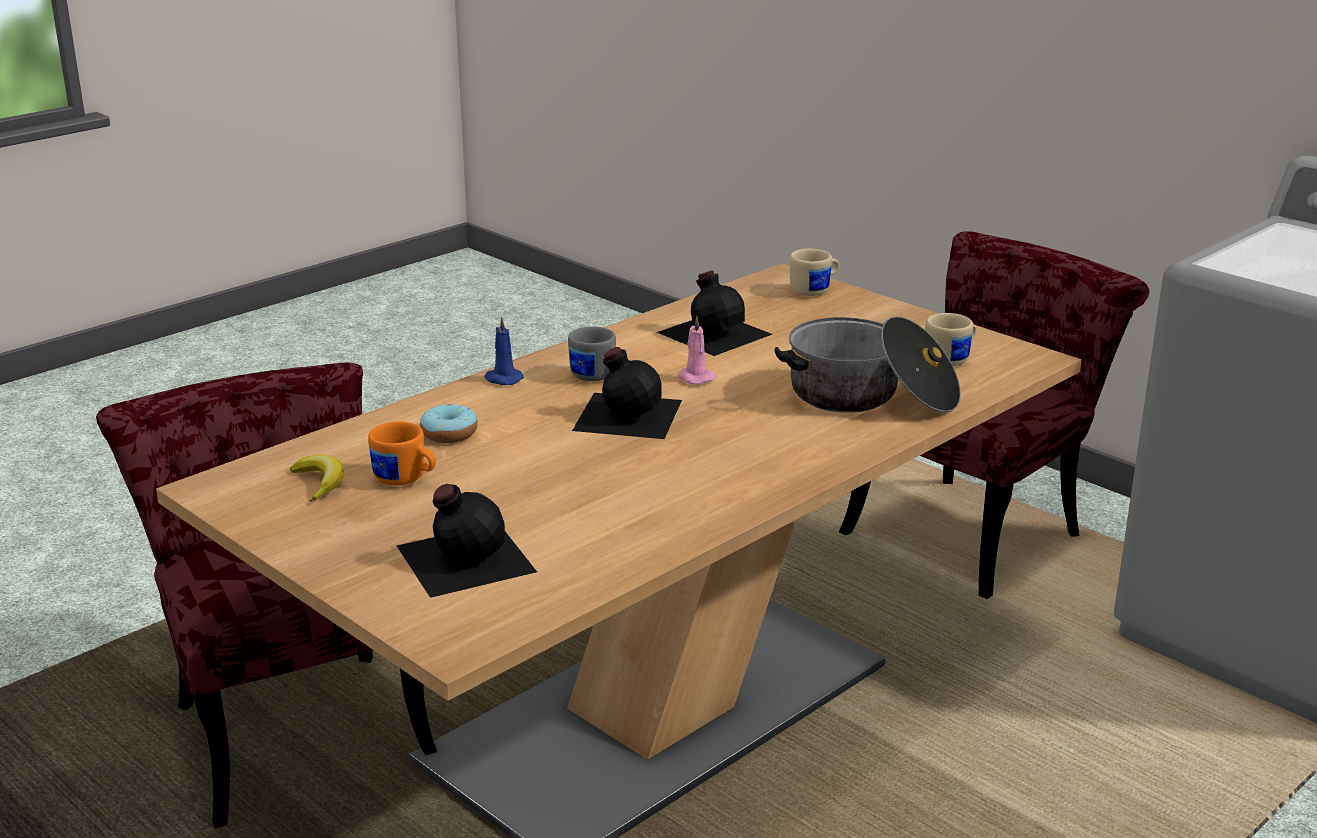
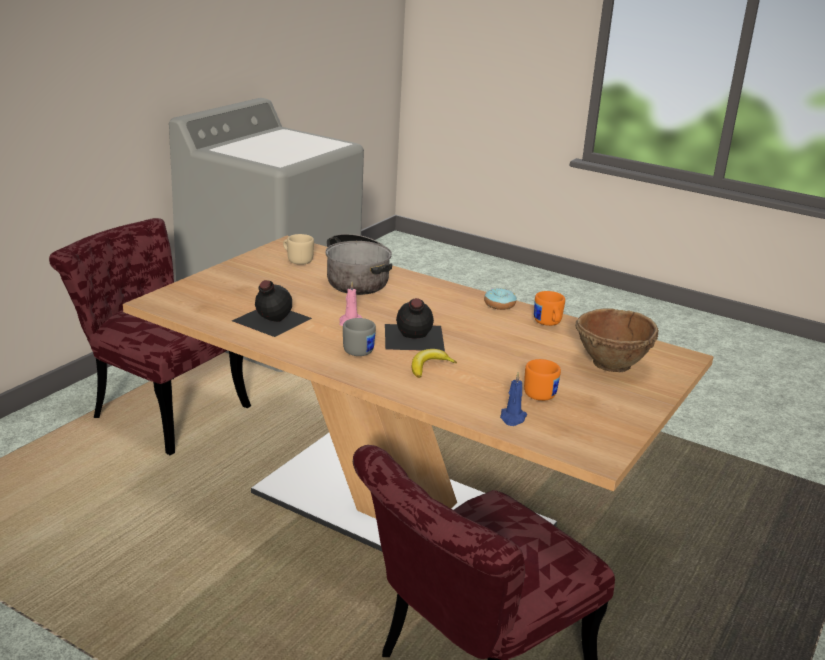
camera: 105 degrees left, 0 degrees up
(319, 483) = (565, 420): banana -> banana (429, 367)
(449, 434) = (471, 387): donut -> donut (499, 305)
(463, 558) = (611, 364): black bottle -> brown bowl
(503, 379) = (376, 380): blue candle -> blue candle (512, 418)
(646, 531) = (548, 324): none -> orange mug
(815, 290) = (185, 292): beige mug -> none

